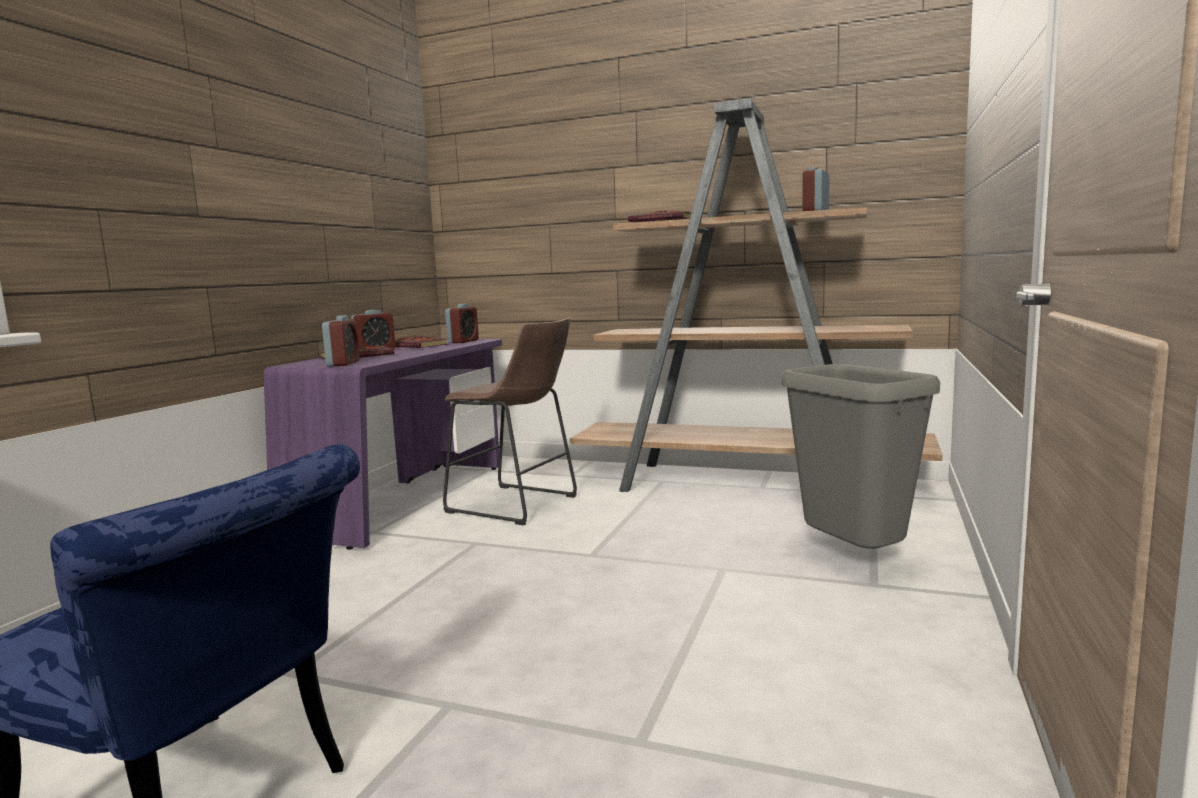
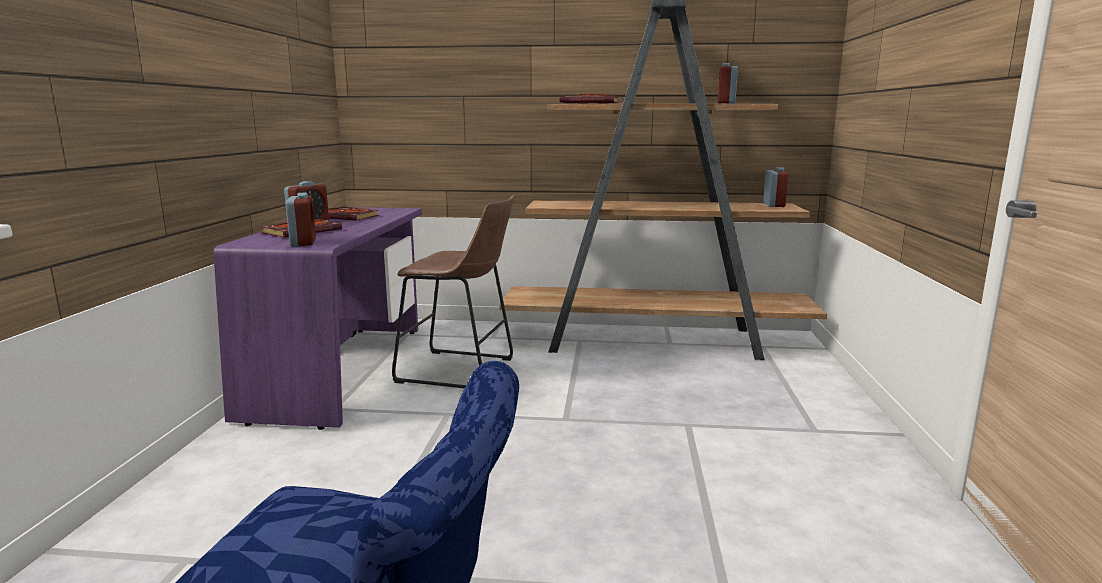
camera: 15 degrees left, 5 degrees up
(463, 341) = (387, 211): alarm clock -> alarm clock (773, 205)
(855, 558) = (785, 407): grey trash can -> none

